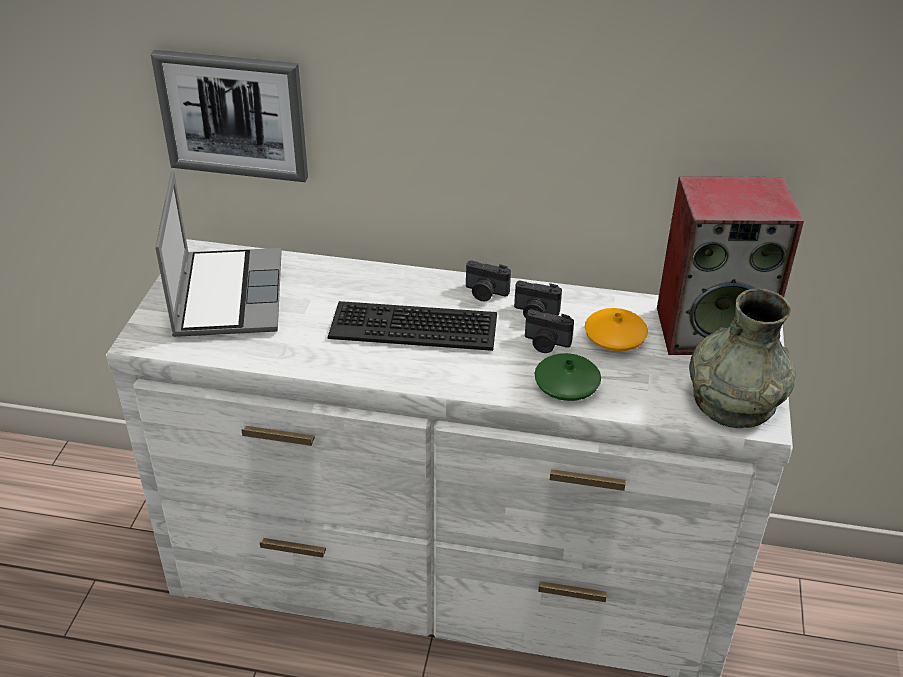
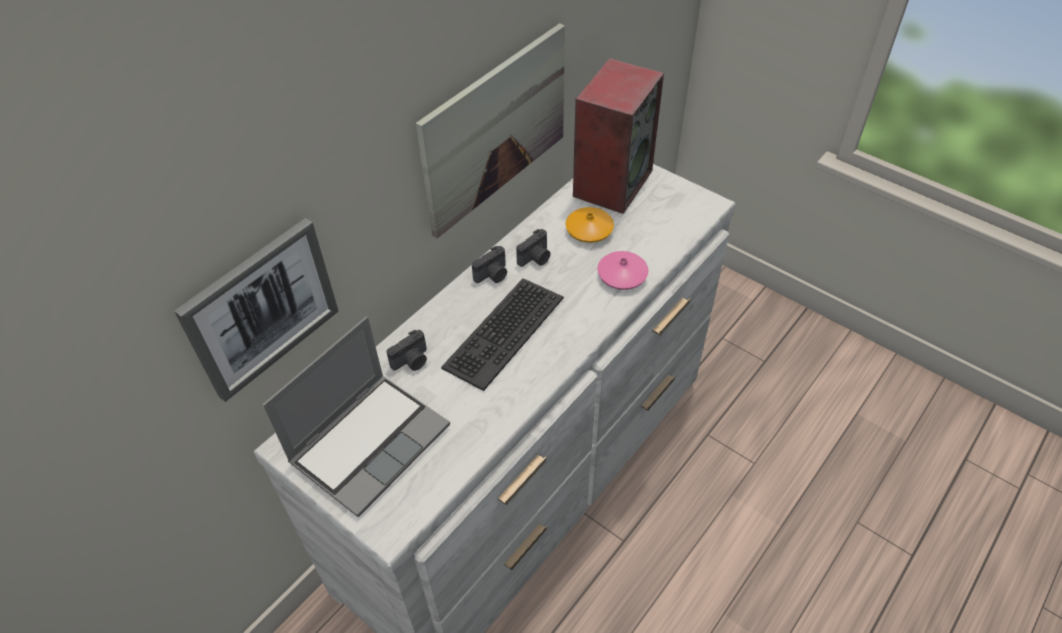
camera: 60 degrees left, 10 degrees up
(227, 294) = (370, 442): laptop -> laptop turned 105 degrees clockwise
(546, 344) = (573, 267): camera -> camera (412, 361)
(566, 385) = (622, 276): green vase -> pink vase
(572, 146) = (495, 129): none -> picture
(734, 400) = (683, 205): grey vase -> none

